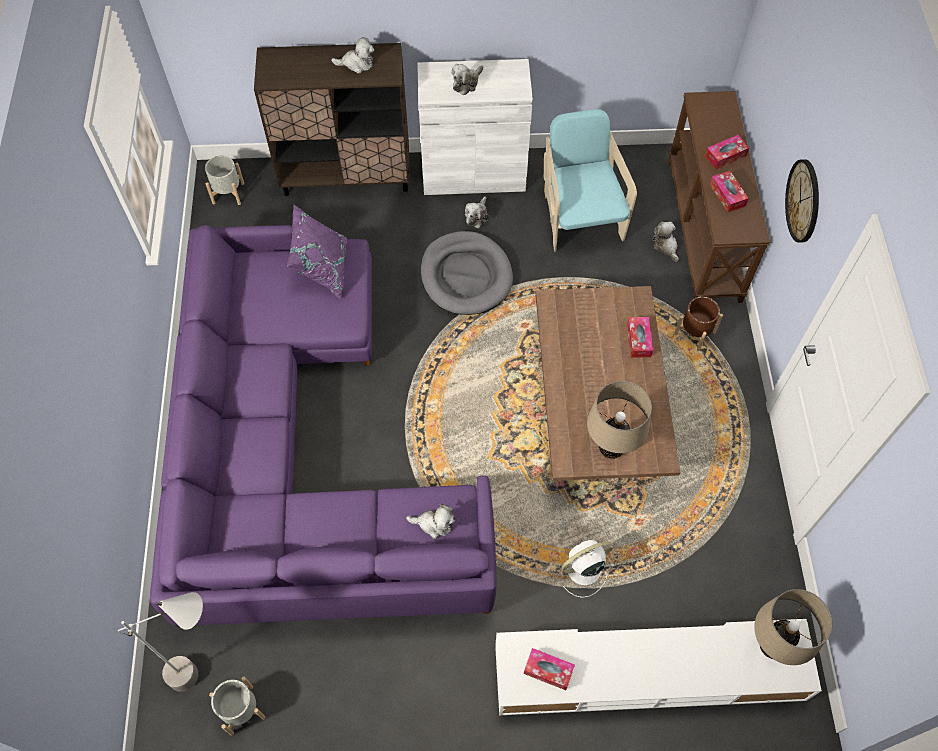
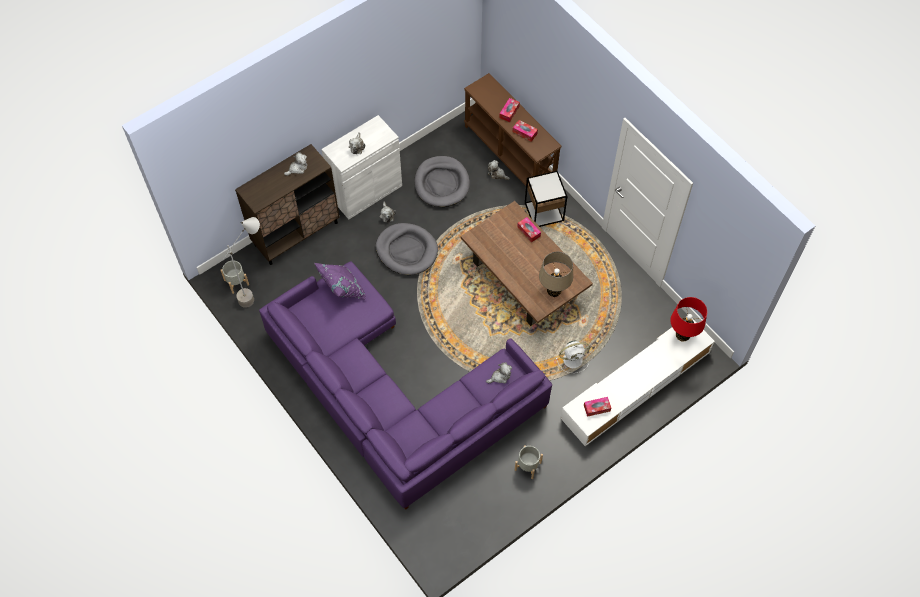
camera: 35 degrees left, 0 degrees up
(209, 671) = (436, 518): grey floor lamp -> grey floor lamp (256, 292)
(241, 710) = (466, 524): grey planter -> grey planter (528, 466)
(580, 217) = (442, 183): turquoise armchair -> grey dog bed
(582, 569) = (573, 359): white fan -> white fan turned 135 degrees counterclockwise
(695, 333) = (544, 212): brown planter -> side table
(772, 645) = (682, 335): beige table lamp -> red table lamp
(803, 201) = (574, 120): wall clock -> none

